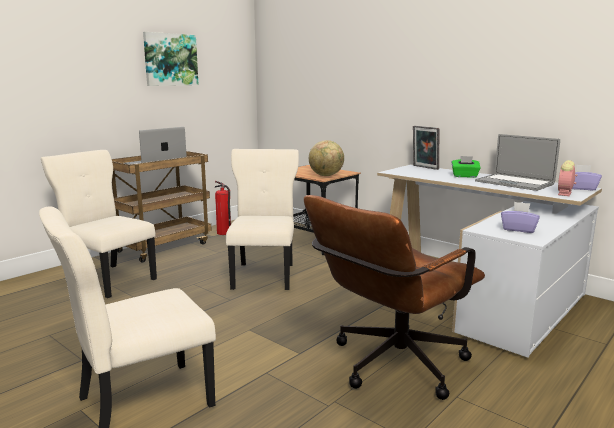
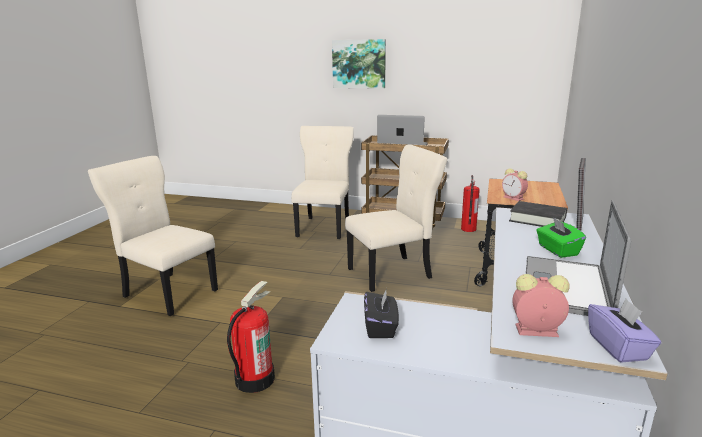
camera: 65 degrees right, 5 degrees up
(170, 59) = (450, 48): picture -> picture (359, 64)
(326, 175) = (514, 198): globe -> alarm clock
(390, 366) = (254, 379): brown office chair -> fire extinguisher
(411, 170) = (537, 219): none -> black book
(518, 229) = (380, 327): purple tissue box -> black tissue box

